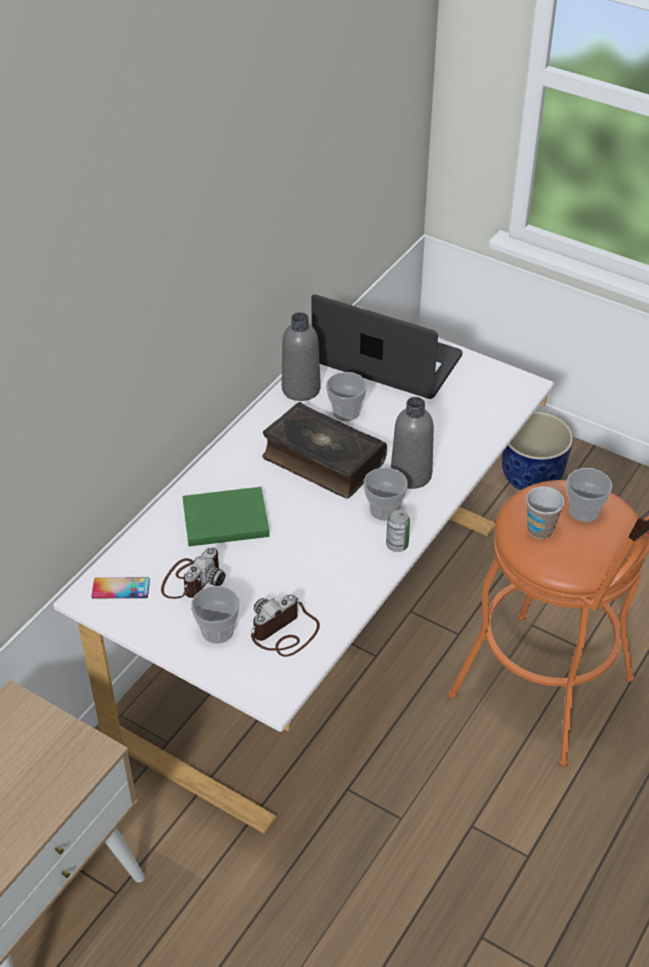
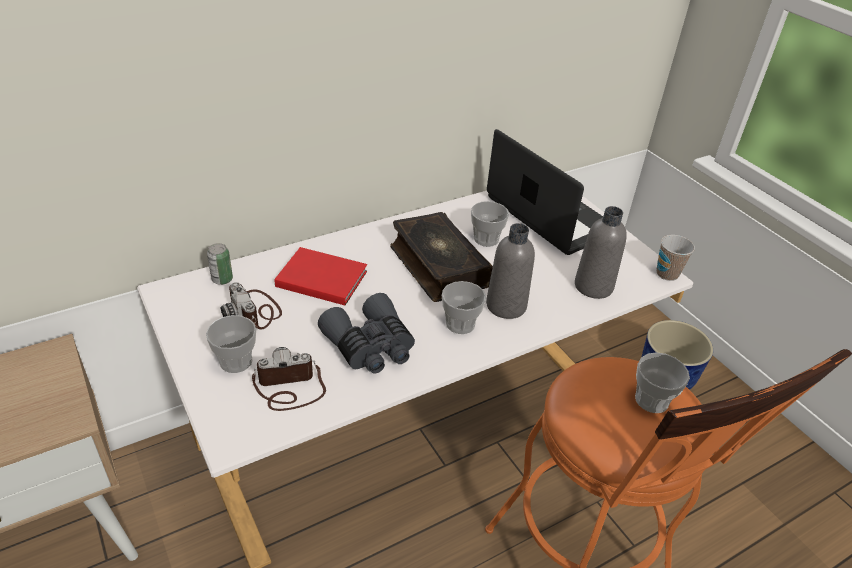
camera: 25 degrees right, 5 degrees down
(121, 588) = (195, 296): phone -> none
(192, 579) = (254, 312): camera -> camera turned 90 degrees clockwise
(223, 519) = (320, 277): green book -> red book
(301, 389) = (462, 211): grey bottle -> grey bottle (593, 286)
(323, 565) = (370, 346): none -> grey binoculars
(397, 545) = (449, 357): can -> can (222, 279)
(540, 530) = (593, 399): cup -> cup (667, 274)

